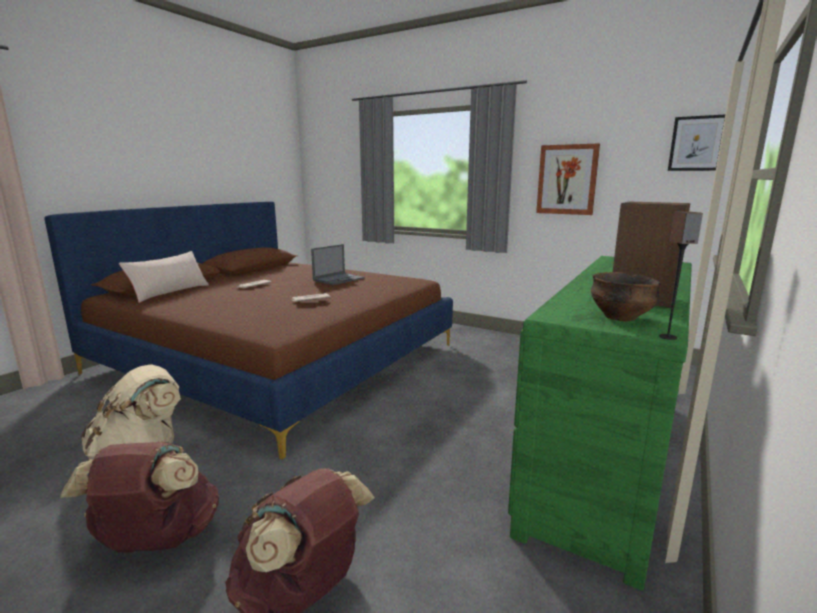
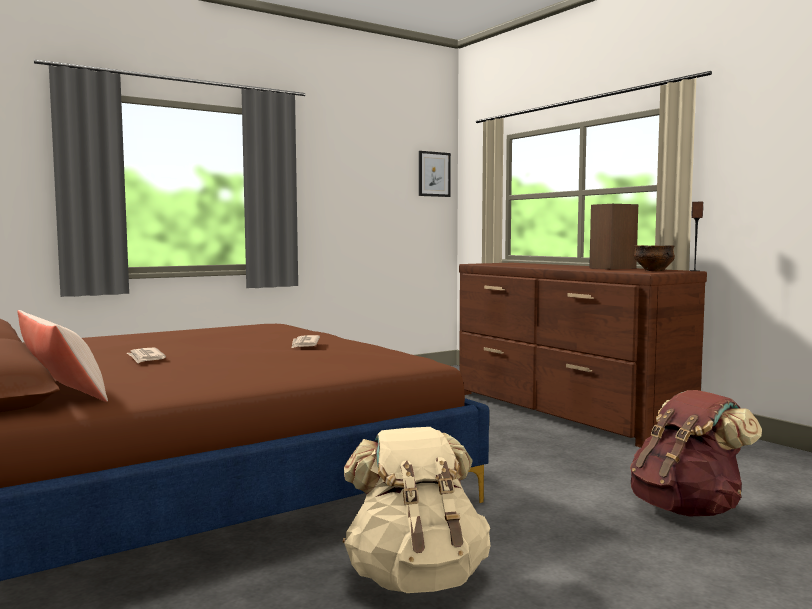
camera: 65 degrees left, 10 degrees down
(157, 541) = (604, 563): brown backpack -> none
(339, 279) = (201, 336): laptop -> none
(567, 179) = (342, 201): picture -> none
(602, 457) = (564, 411): green dresser -> brown dresser

